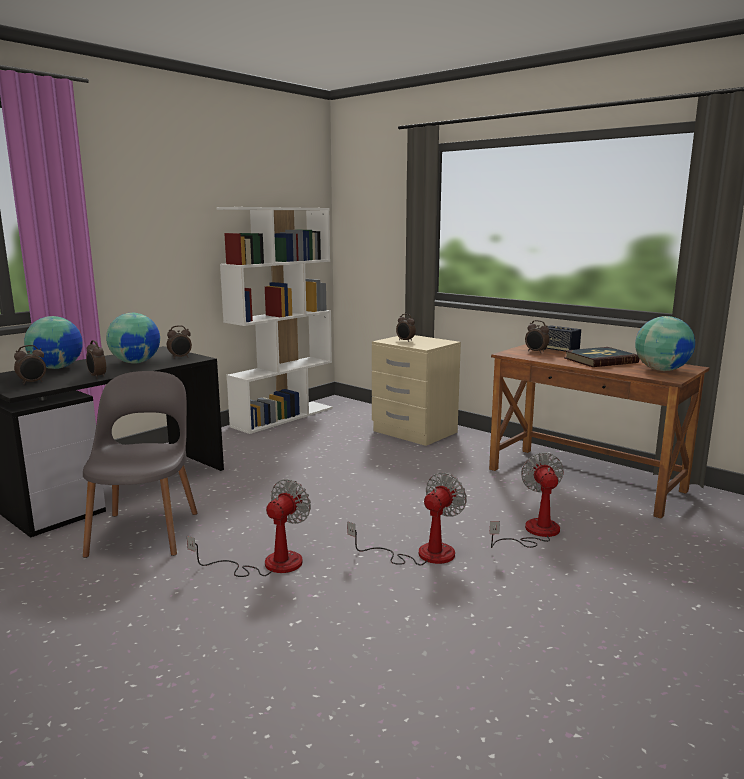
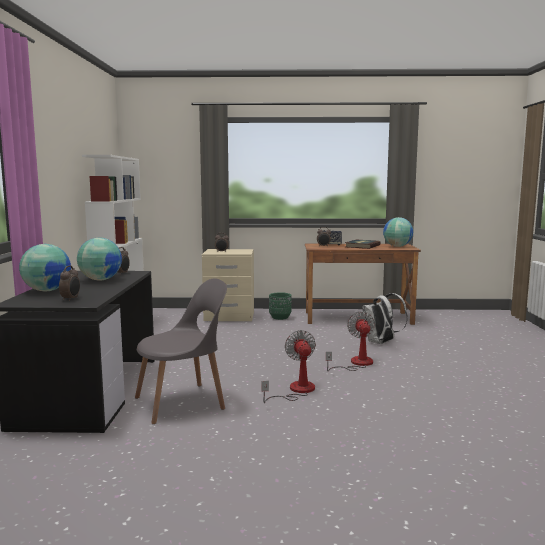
camera: 40 degrees left, 5 degrees down
(97, 376) = (108, 289): alarm clock -> none
(145, 531) = (183, 402): grey chair -> grey chair turned 105 degrees clockwise
(473, 449) = (280, 317): none -> green planter
(534, 532) = (381, 342): fan -> white backpack

